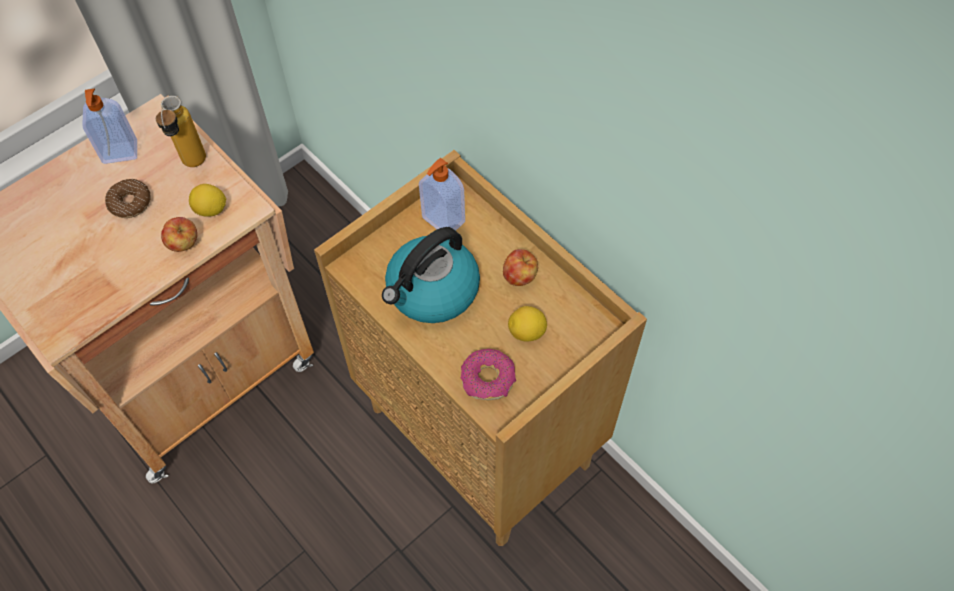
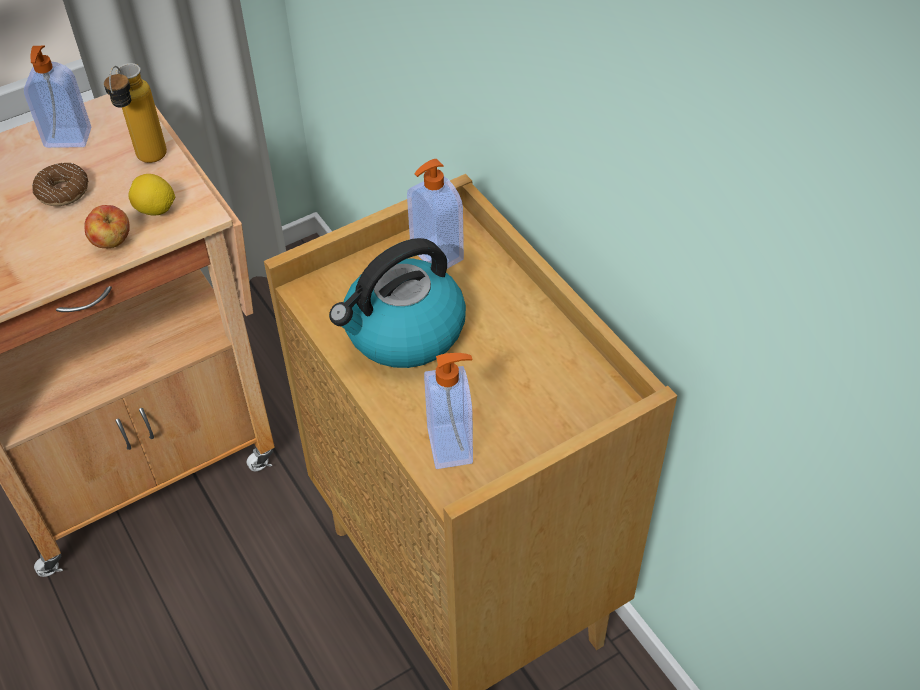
camera: 10 degrees right, 10 degrees down
(488, 379) = (452, 445): donut -> soap dispenser
(520, 277) = (520, 330): apple -> none
(527, 332) = (515, 396): lemon -> none

